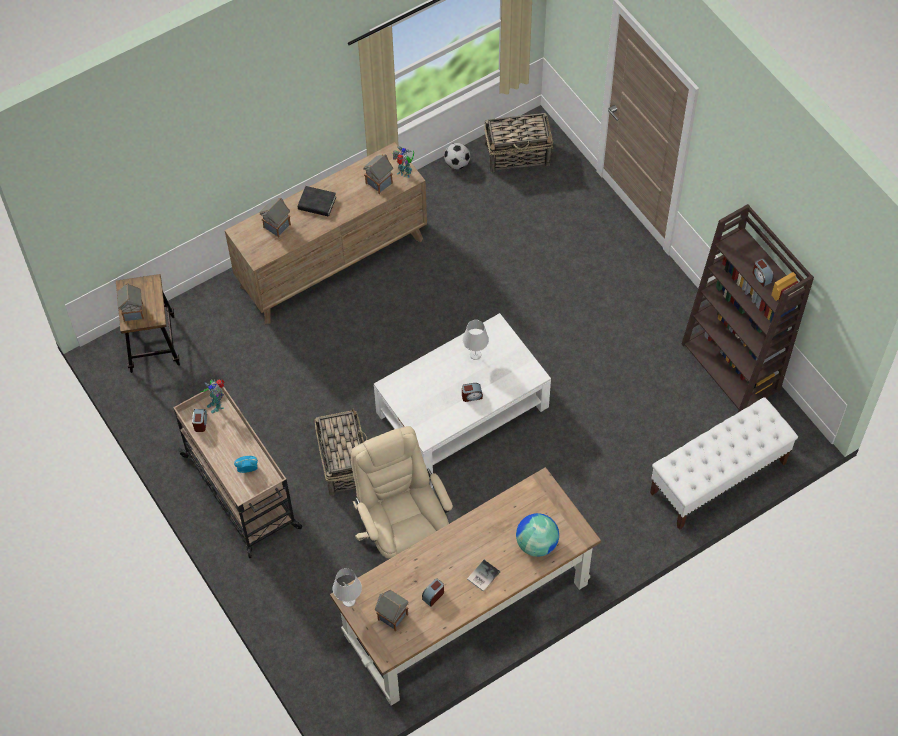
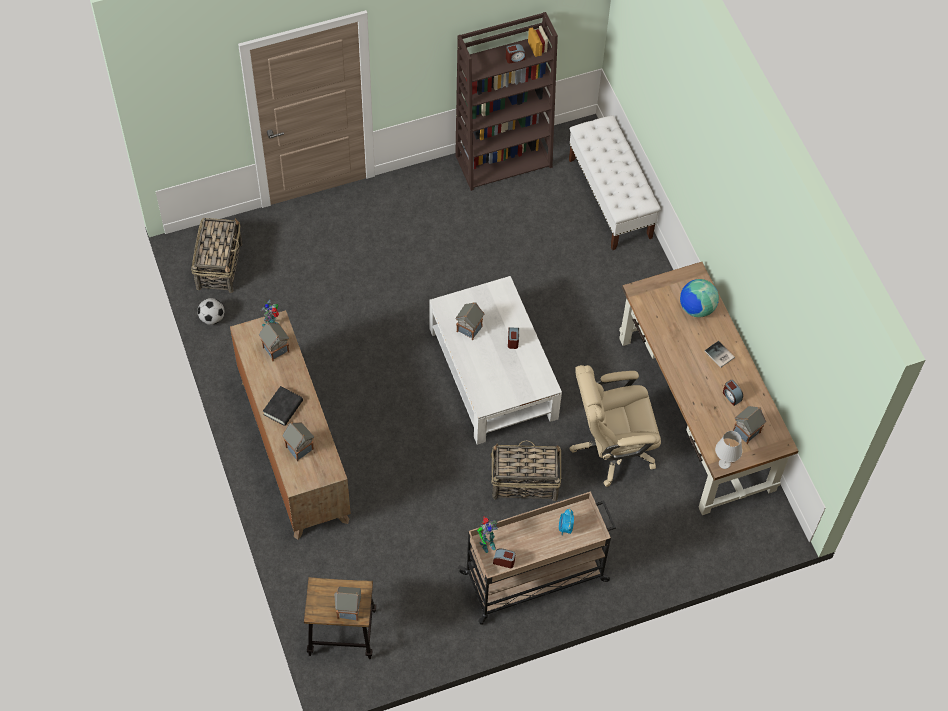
camera: 80 degrees left, 0 degrees up
(475, 354) = (469, 328): white table lamp -> toy house

